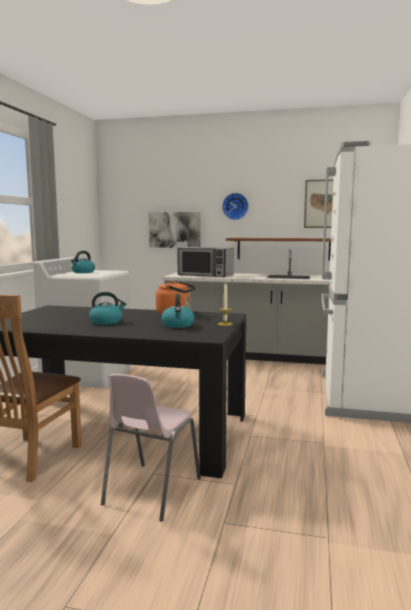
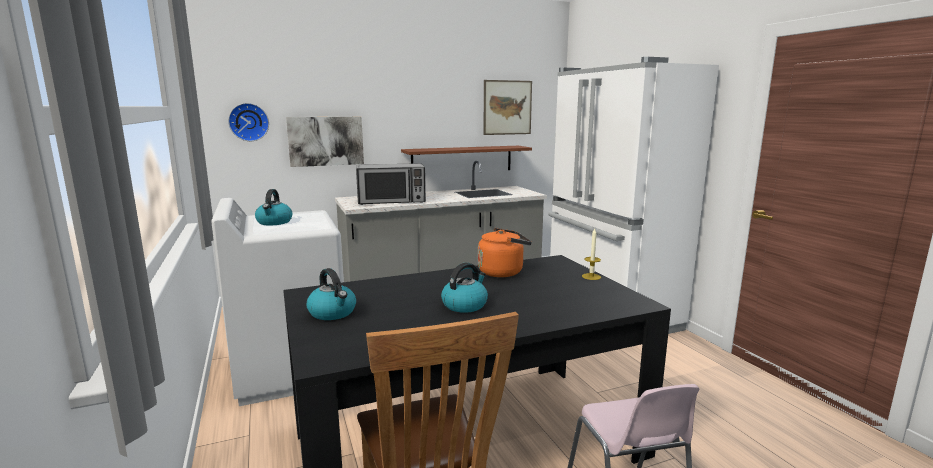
camera: 35 degrees left, 5 degrees up
(178, 325) = (556, 290): kettle -> kettle (333, 313)
(235, 206) = (406, 109): wall clock -> wall clock (249, 122)

